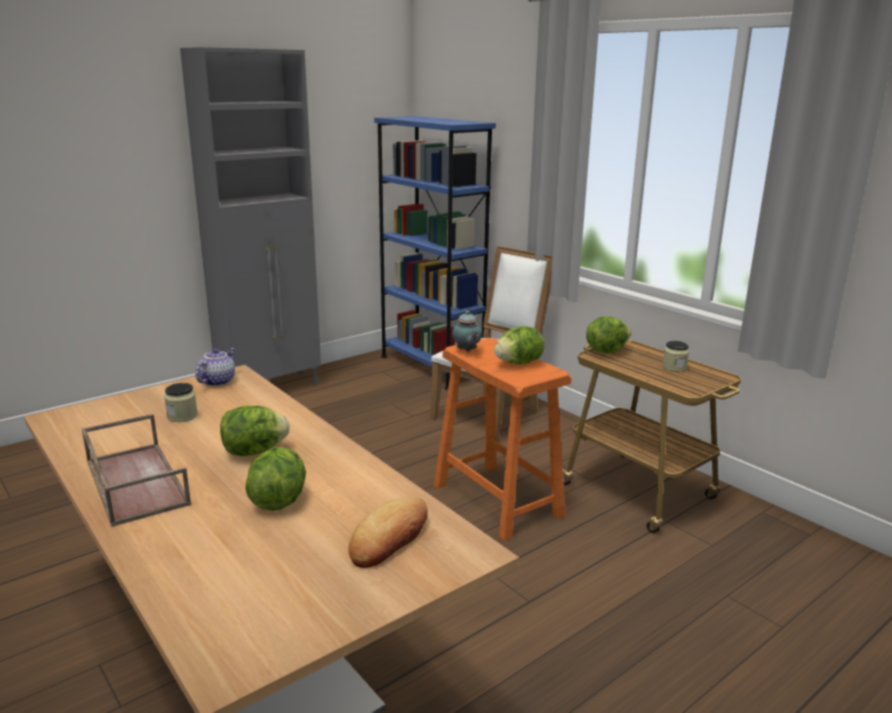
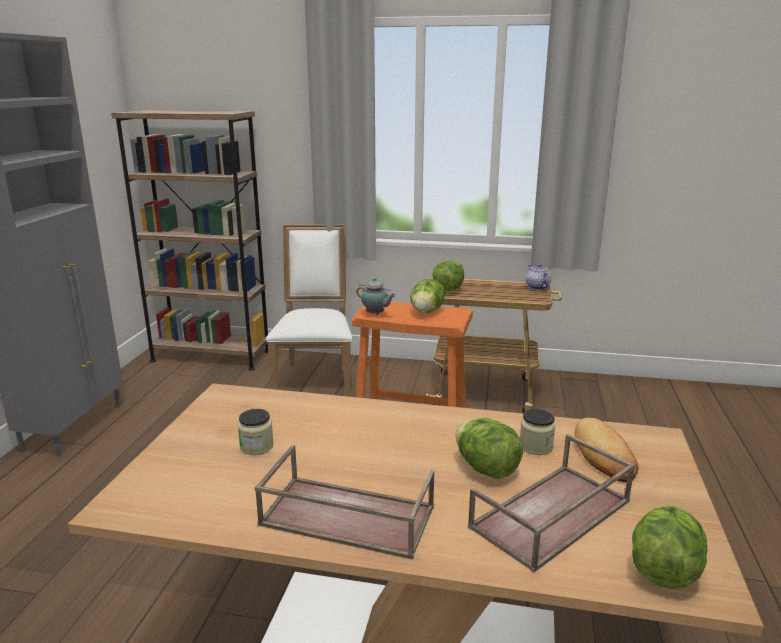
camera: 40 degrees left, 0 degrees up
(217, 381) = (220, 406): teapot -> teapot (536, 287)
(245, 554) = (551, 516): none -> brown tray
(254, 452) = (387, 445): lettuce -> lettuce (664, 570)
(431, 367) = (211, 356): blue bookcase -> brown bookcase
(674, 367) = (504, 288): jar -> jar (535, 446)

